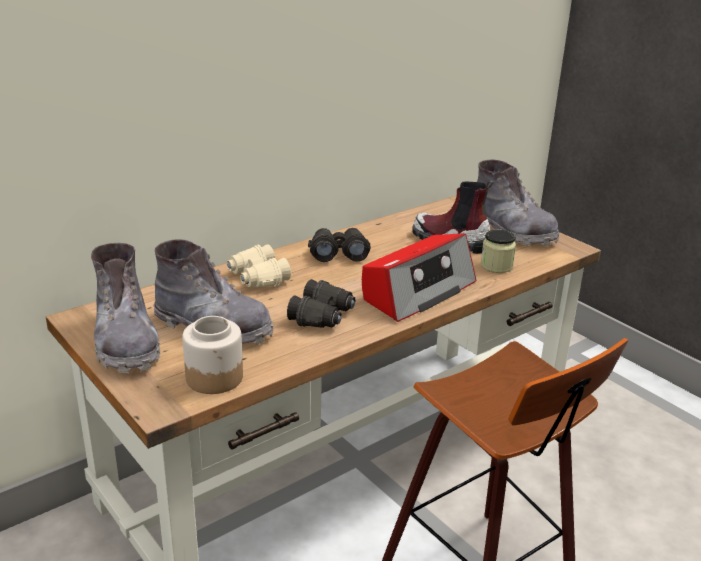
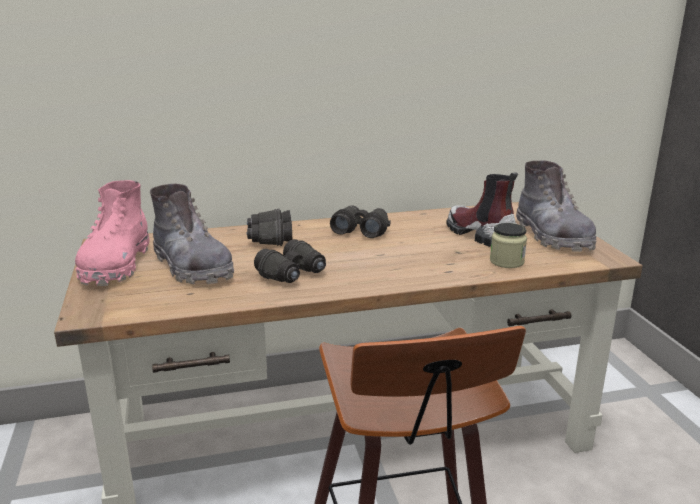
camera: 25 degrees right, 5 degrees down
(126, 342) = (116, 265): grey boot -> pink boot
(215, 377) = (152, 302): jar -> none
(257, 278) = (270, 238): beige binoculars -> black binoculars
(417, 291) = (403, 269): radio -> none

